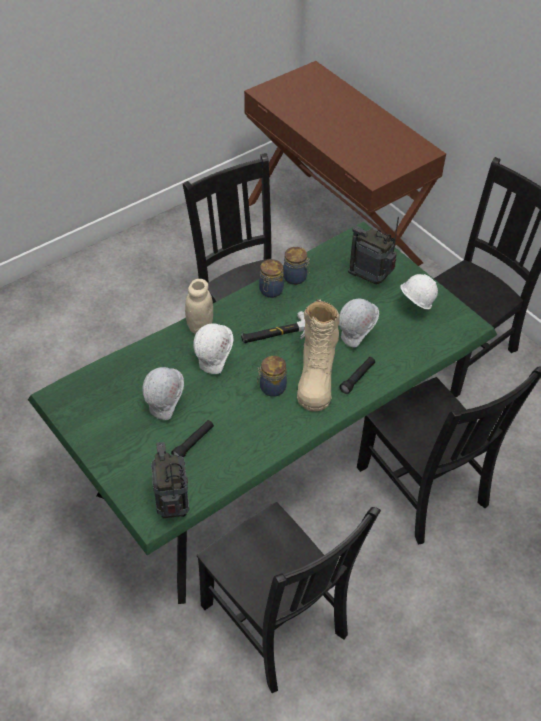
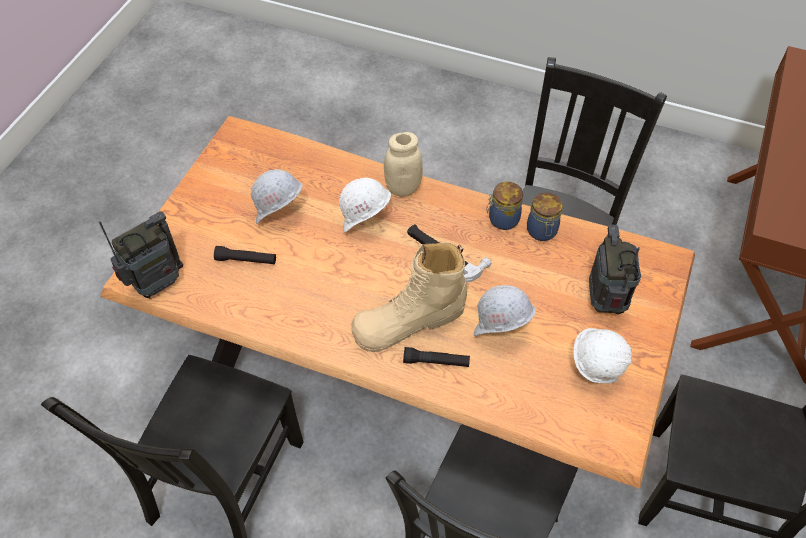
camera: 60 degrees right, 5 degrees up
(268, 466) = (402, 379): green dining table -> brown dining table
(271, 388) = (363, 288): jar -> none

